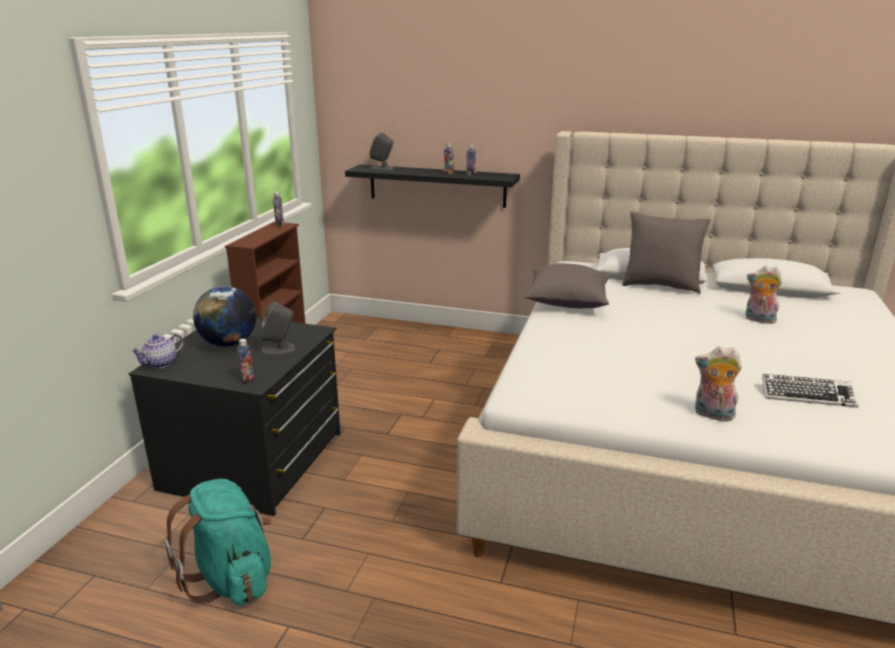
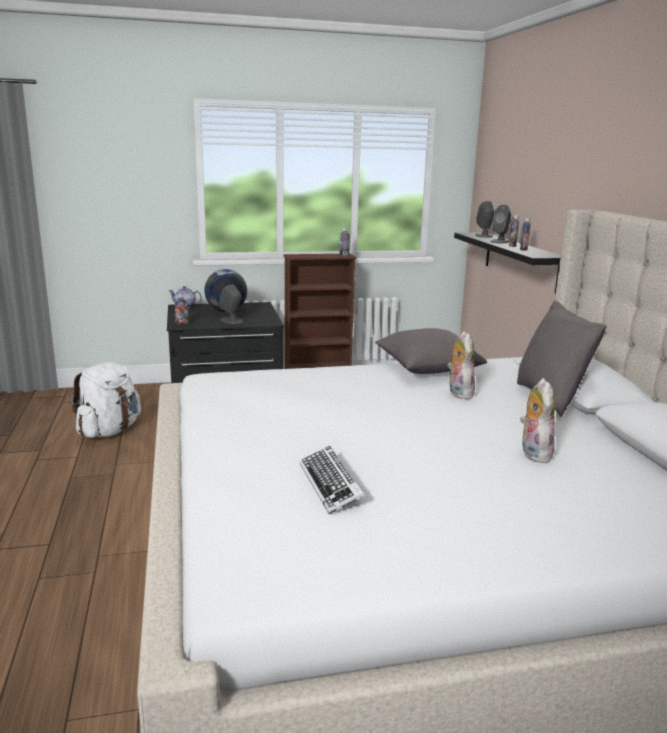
camera: 60 degrees right, 5 degrees down
(231, 578) = (109, 431): turquoise backpack -> white backpack
(420, 171) = (500, 241): none -> grey speaker
(712, 415) = (237, 442): plush toy -> plush toy (458, 393)

